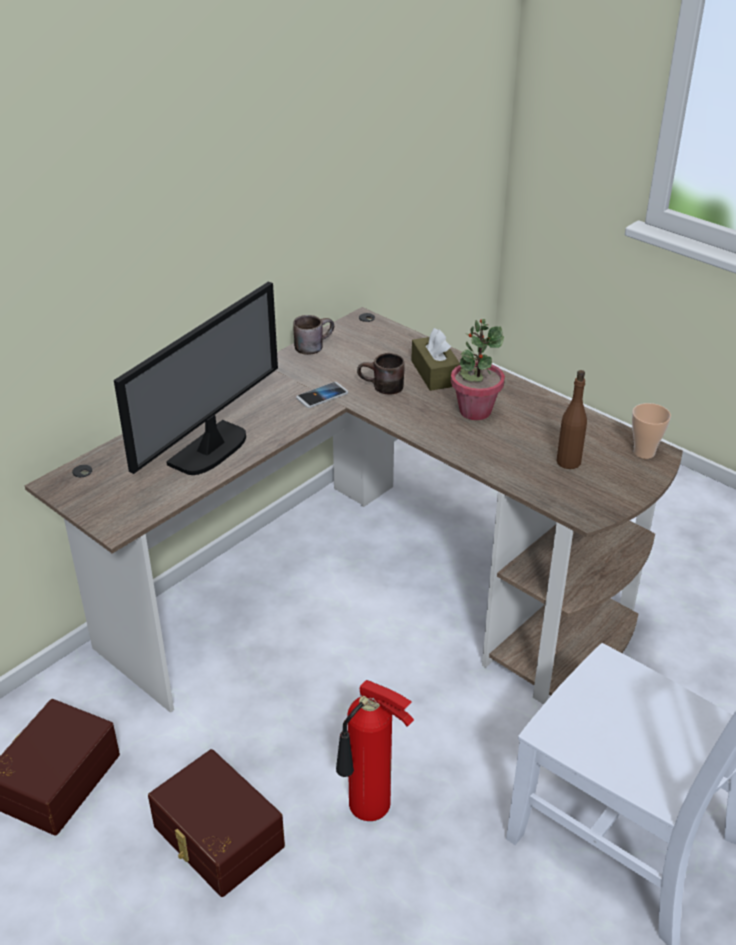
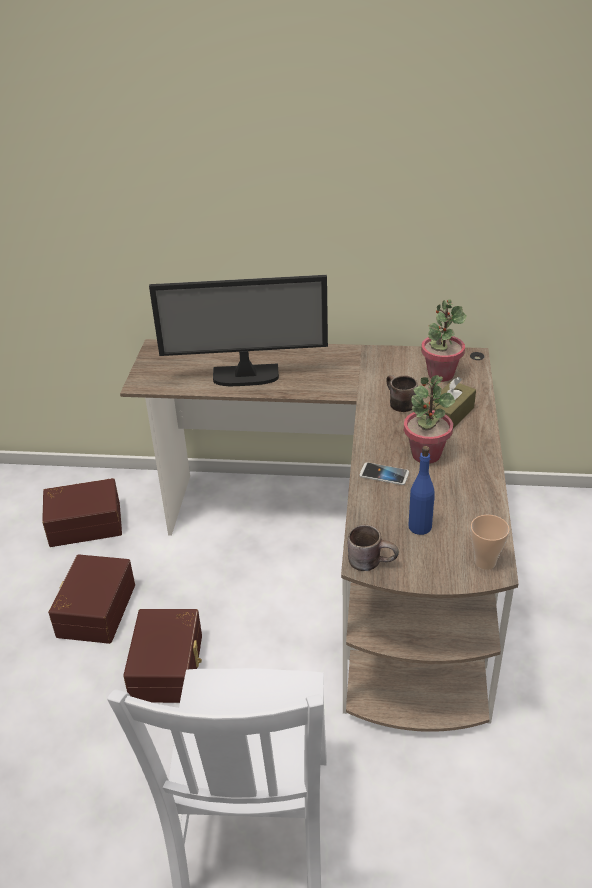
camera: 55 degrees right, 0 degrees up
(312, 345) = (409, 353): brown mug -> brown mug (371, 560)
(322, 396) = (356, 385): phone -> phone (384, 475)
(368, 347) = (440, 374): none -> potted plant
(369, 808) = (169, 667): fire extinguisher -> brown storage box
(568, 461) = (420, 527): brown bottle -> blue bottle

